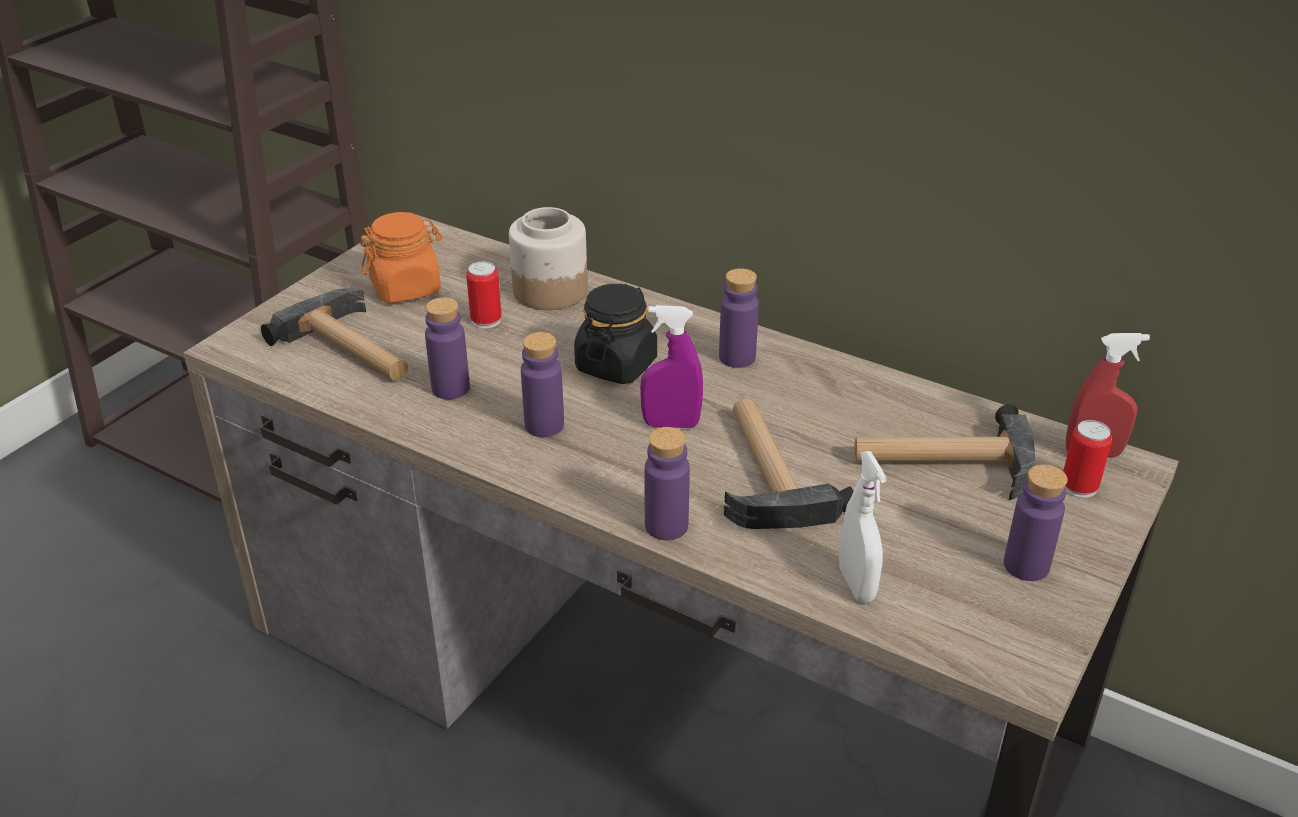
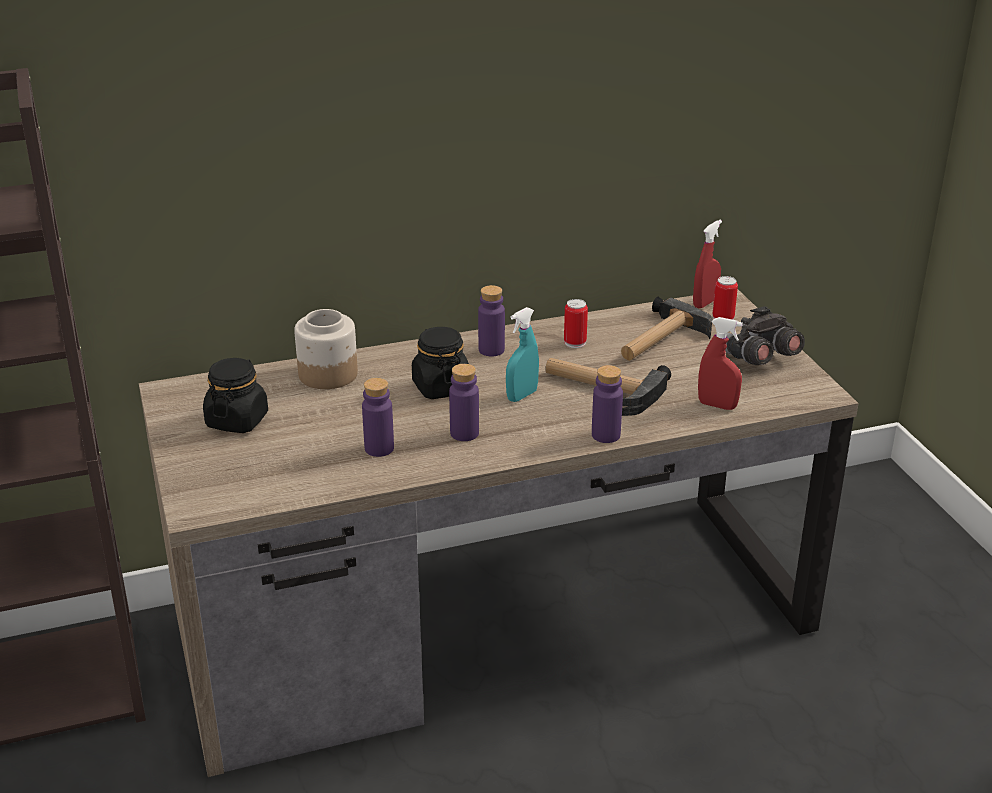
camera: 50 degrees left, 5 degrees down
(352, 350) = (279, 466): hammer -> none
(406, 288) = (237, 420): orange jar -> black jar
(486, 320) = (324, 408): can -> can (575, 342)
(671, 424) = (522, 395): purple spray bottle -> turquoise spray bottle
(856, 584) = (717, 405): white spray bottle -> red spray bottle
(1026, 565) = (758, 359): purple bottle -> grey binoculars

